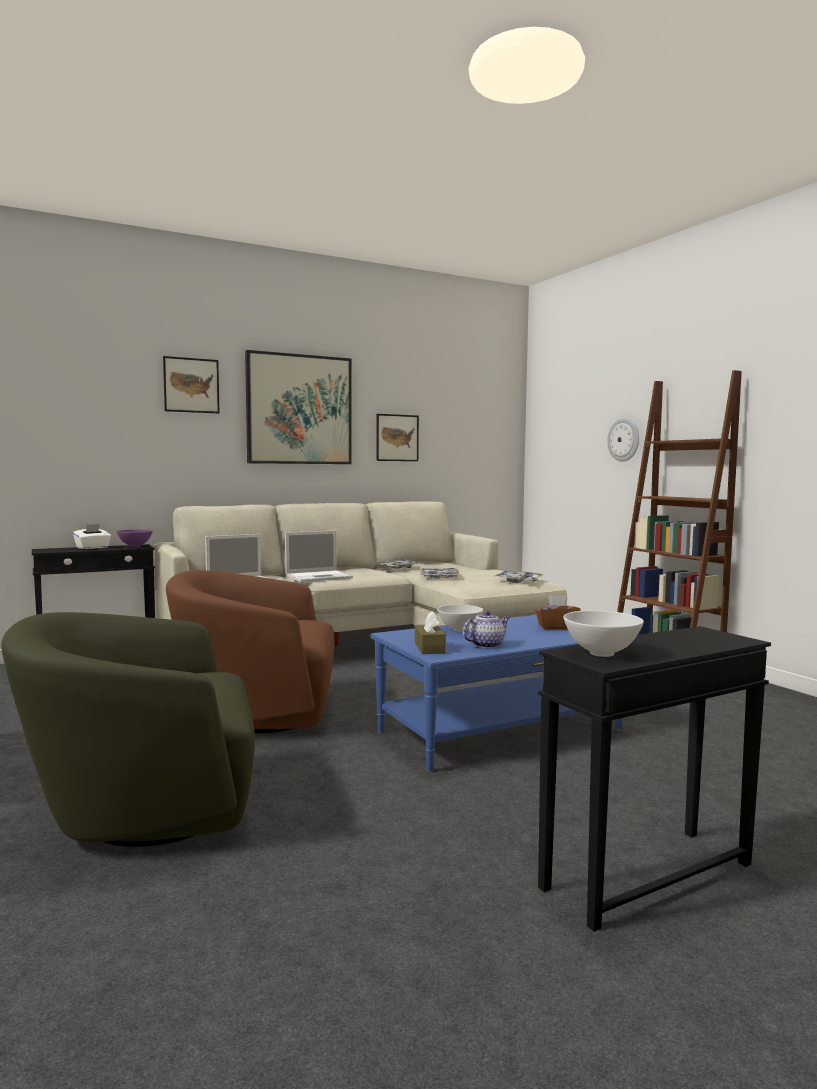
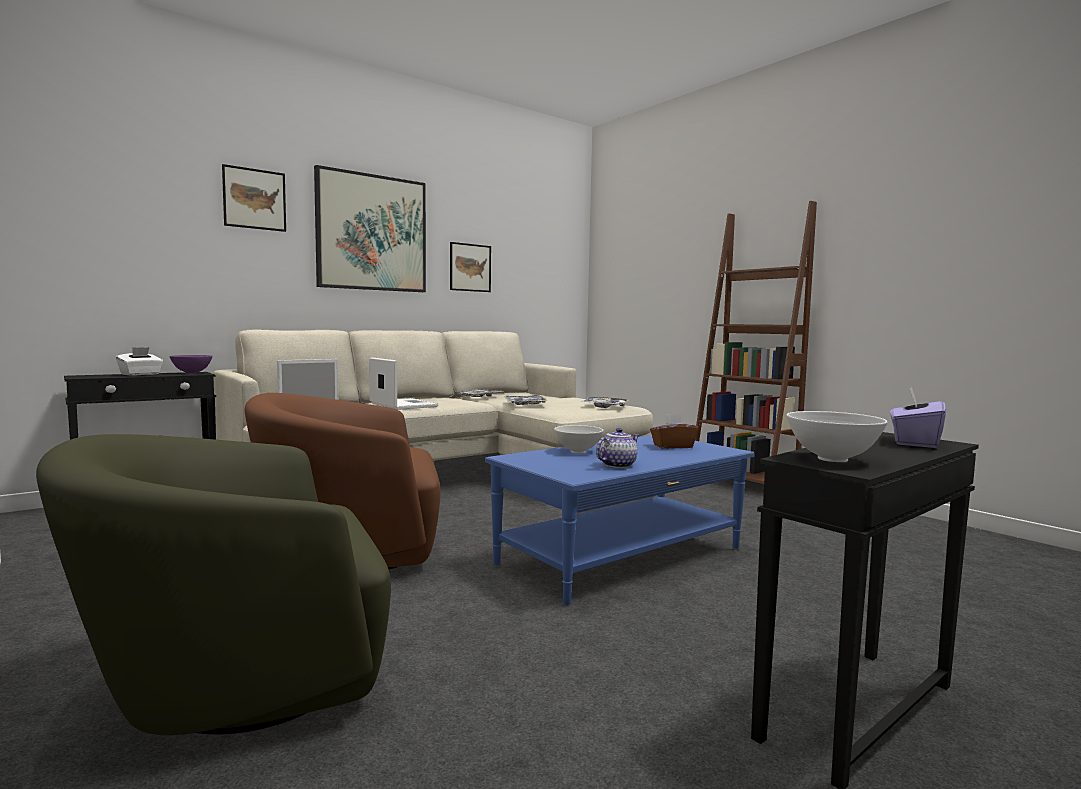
camera: 10 degrees left, 0 degrees up
(320, 577) = (402, 405): laptop -> laptop turned 90 degrees counterclockwise
(429, 648) = (560, 470): brown tissue box -> none
(624, 440) = (693, 272): wall clock -> none
(709, 638) = (914, 442): none -> purple tissue box

